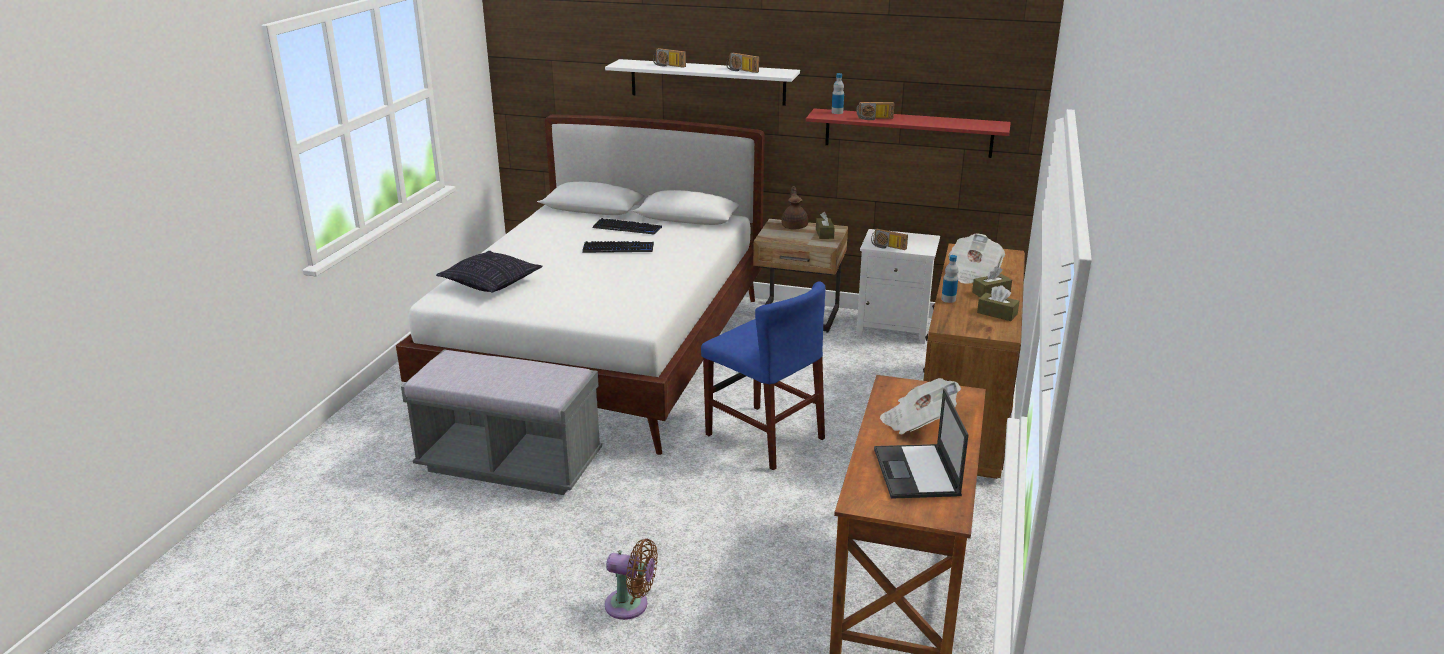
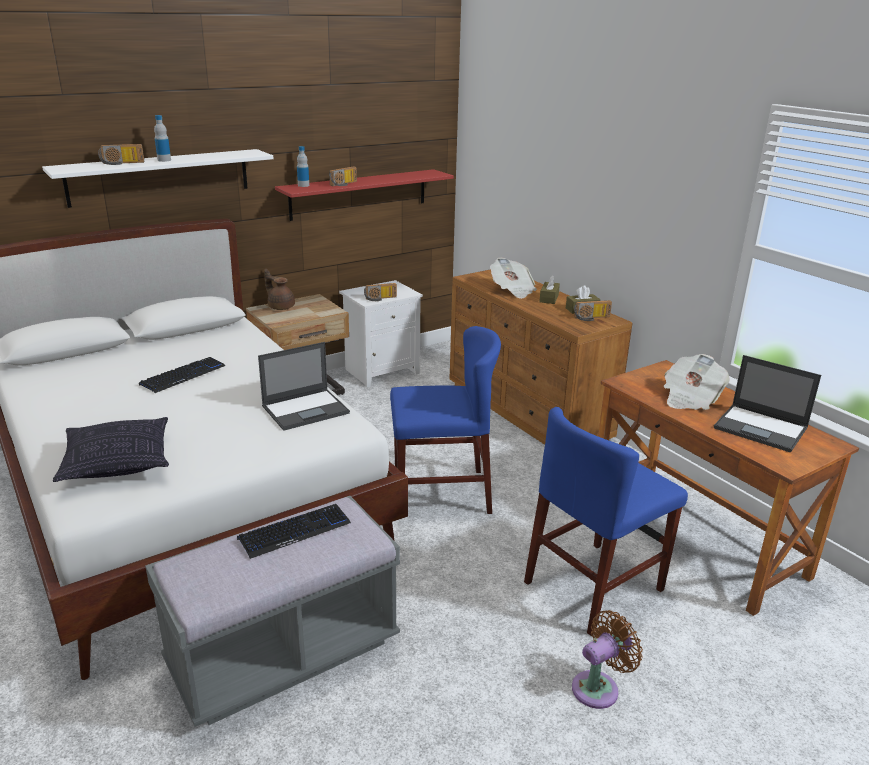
camera: 50 degrees left, 0 degrees up
(627, 228) = (148, 355): keyboard -> keyboard (295, 531)
(641, 300) = (306, 409): none -> laptop
(741, 70) = (209, 156): radio -> radio (592, 318)
(749, 557) = (594, 586): none -> blue chair
(824, 234) = (316, 305): brown tissue box -> none
(948, 299) = (539, 312): bottle -> bottle (164, 160)

